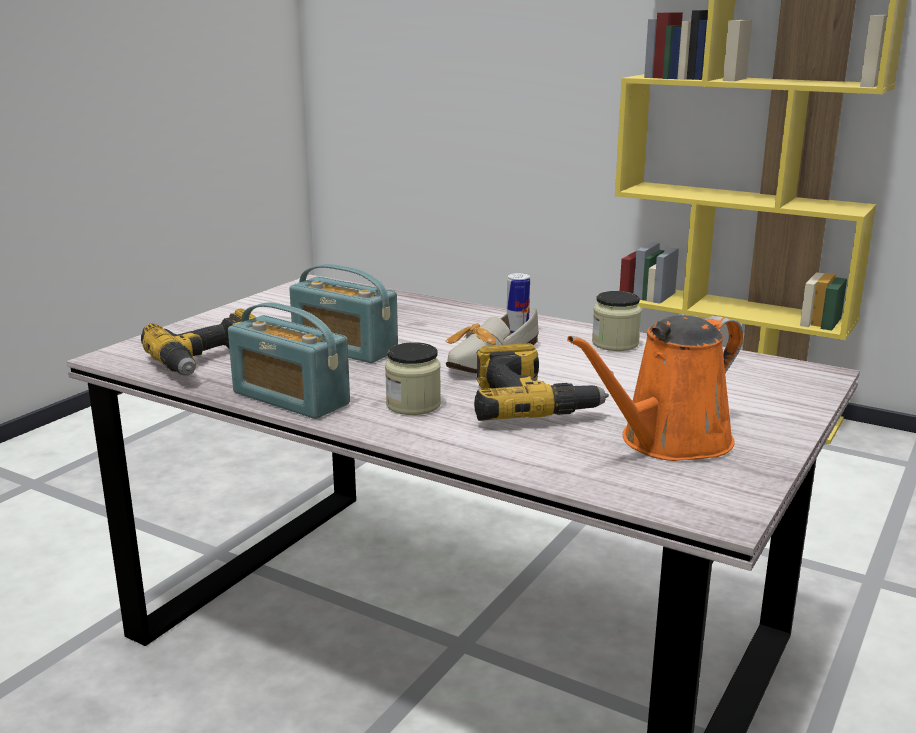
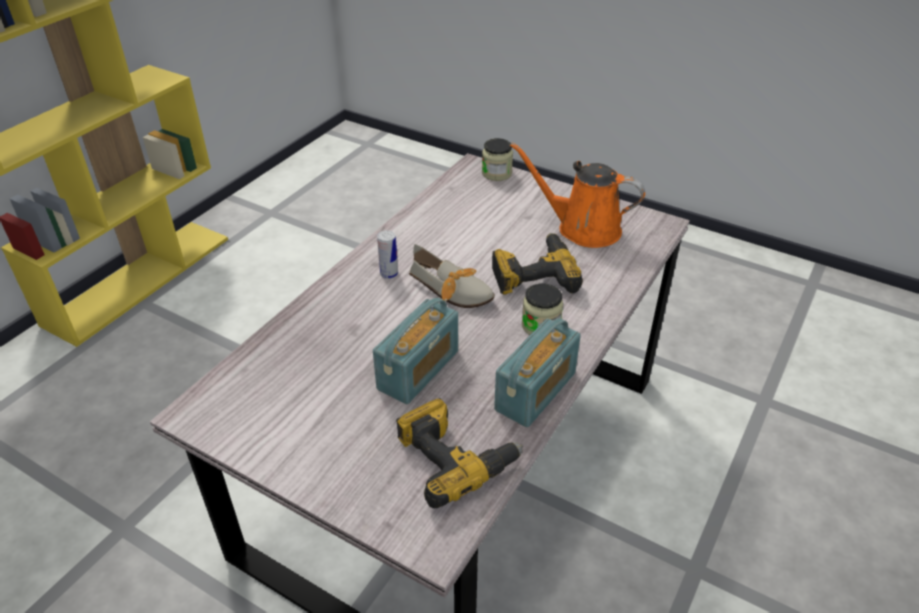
camera: 90 degrees left, 20 degrees up
(615, 344) = (416, 231): jar -> jar (496, 173)
(668, 442) = (582, 228): orange watering can -> orange watering can turned 150 degrees clockwise

